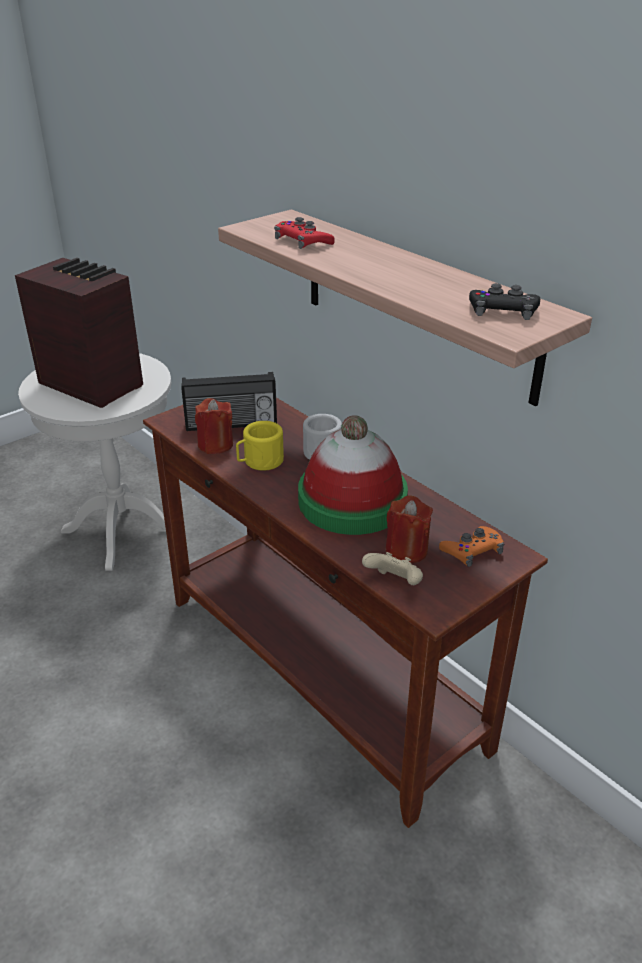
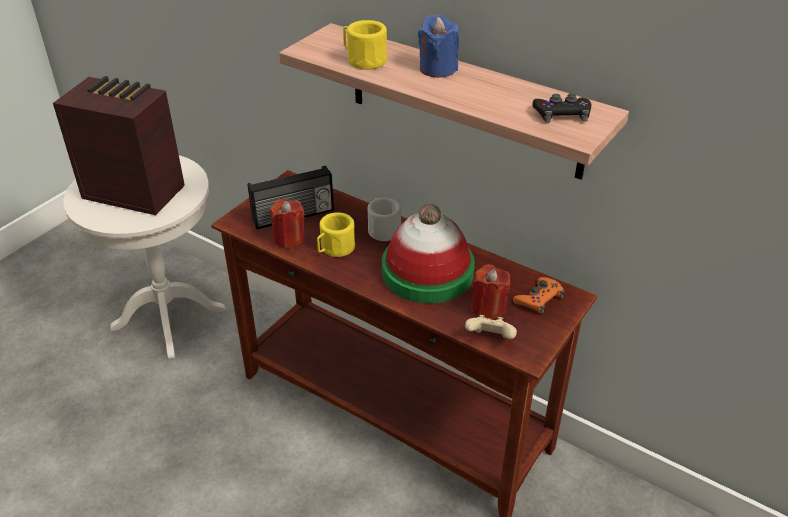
camera: 15 degrees left, 5 degrees up
(303, 241) = (363, 60): red game controller -> yellow mug
(381, 256) = (437, 69): none -> blue candle

